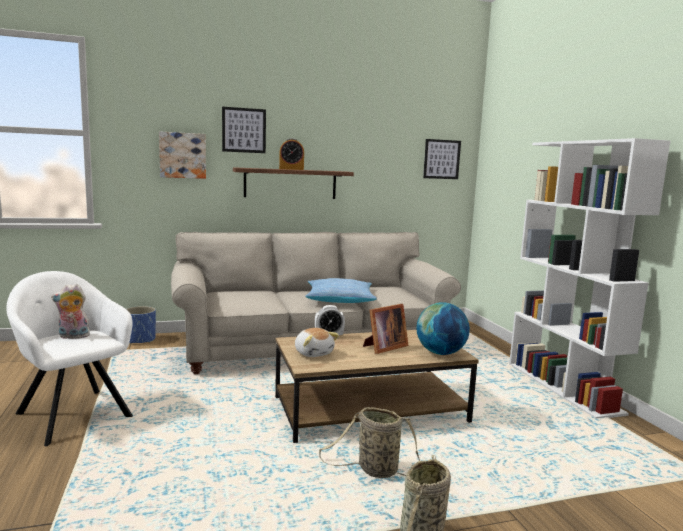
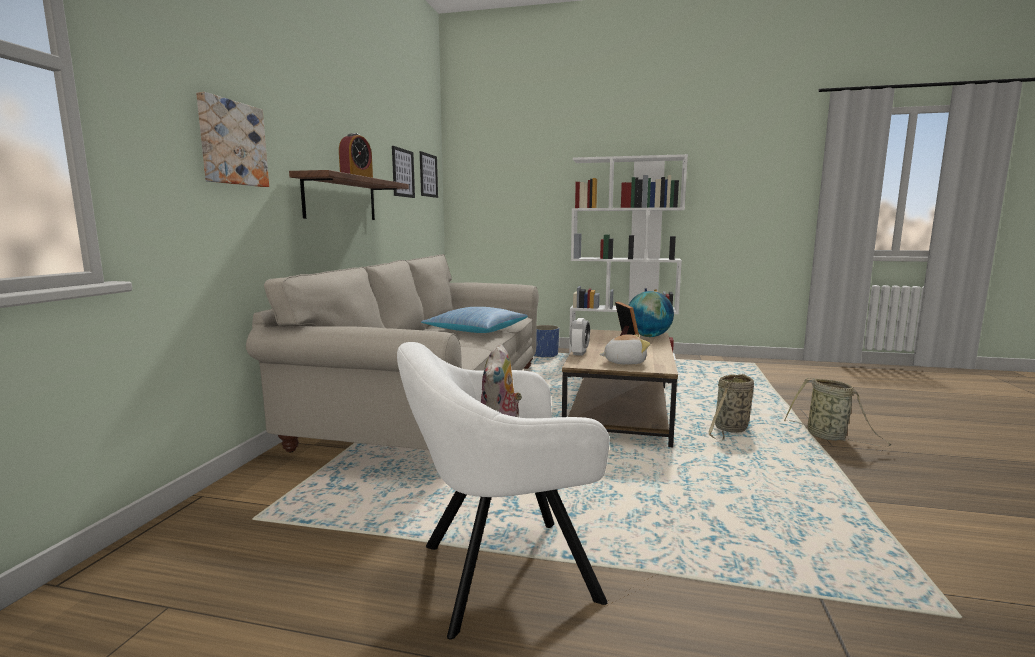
camera: 60 degrees left, 0 degrees up
(140, 340) = (236, 491): blue planter -> blue planter (545, 355)
(244, 130) = (295, 112): picture -> picture (403, 173)

